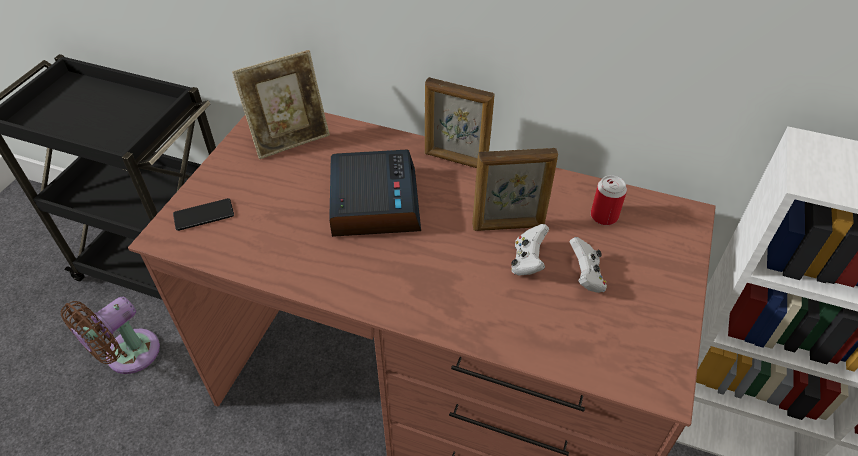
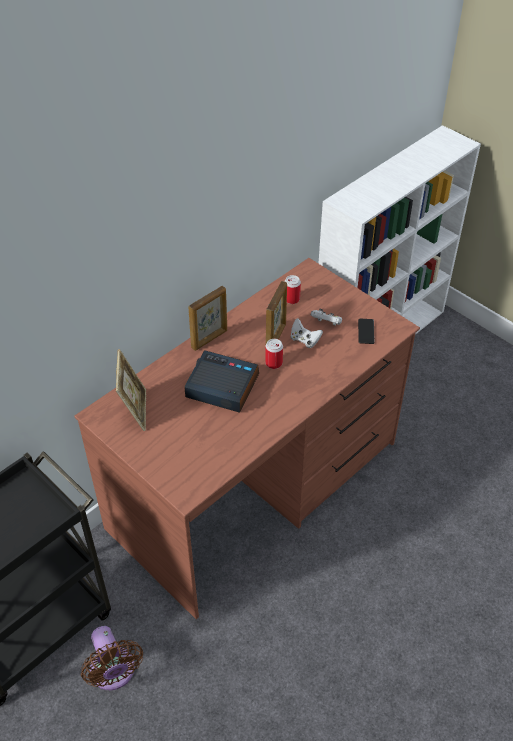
camera: 65 degrees left, 0 degrees up
(204, 215) = (180, 470): phone -> phone (366, 331)
(454, 241) = (273, 363): none -> can

